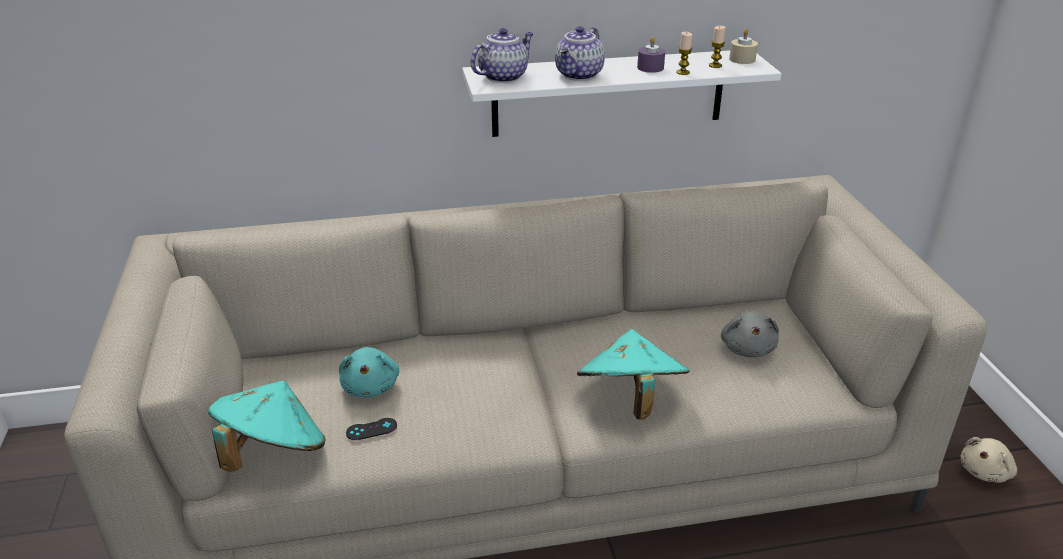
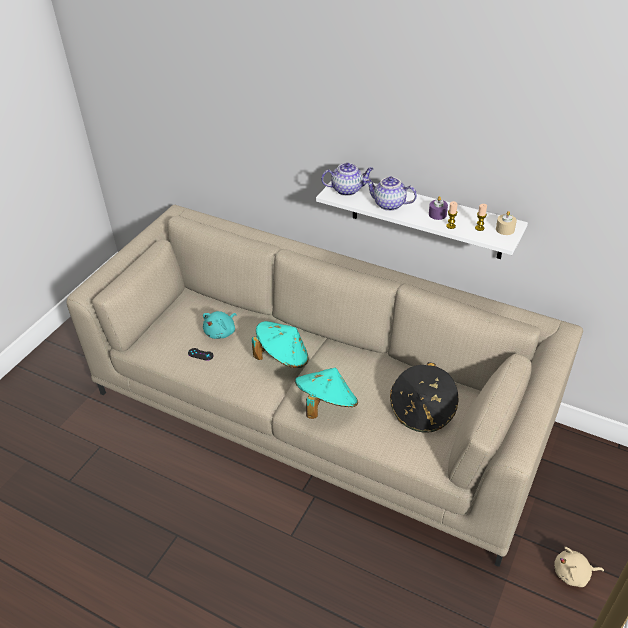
camera: 40 degrees right, 10 degrees up
(272, 452) = (154, 343): turquoise hat -> turquoise hat (283, 358)
(580, 75) = (389, 205): teapot -> teapot turned 45 degrees clockwise
(747, 348) = (422, 411): grey plush toy -> black hat

